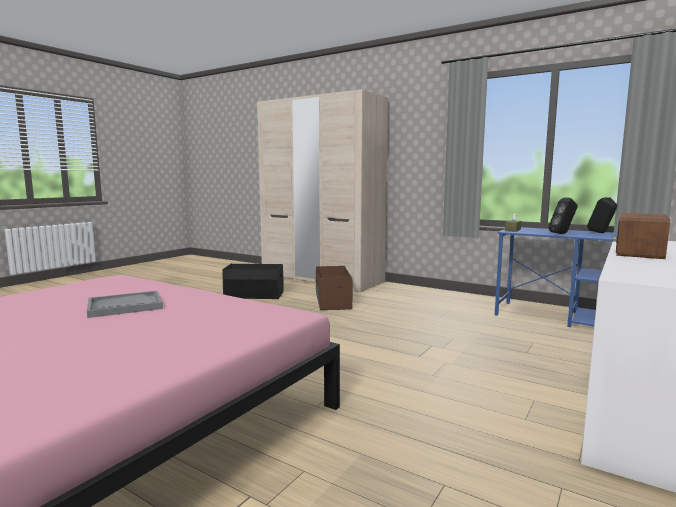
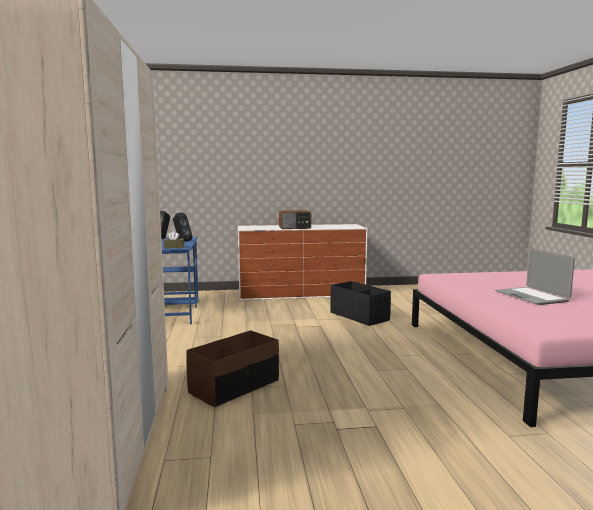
camera: 130 degrees left, 0 degrees up
(125, 306) = (531, 297): grey tray -> laptop
(254, 295) = (280, 451): black storage box -> black storage box (359, 316)

